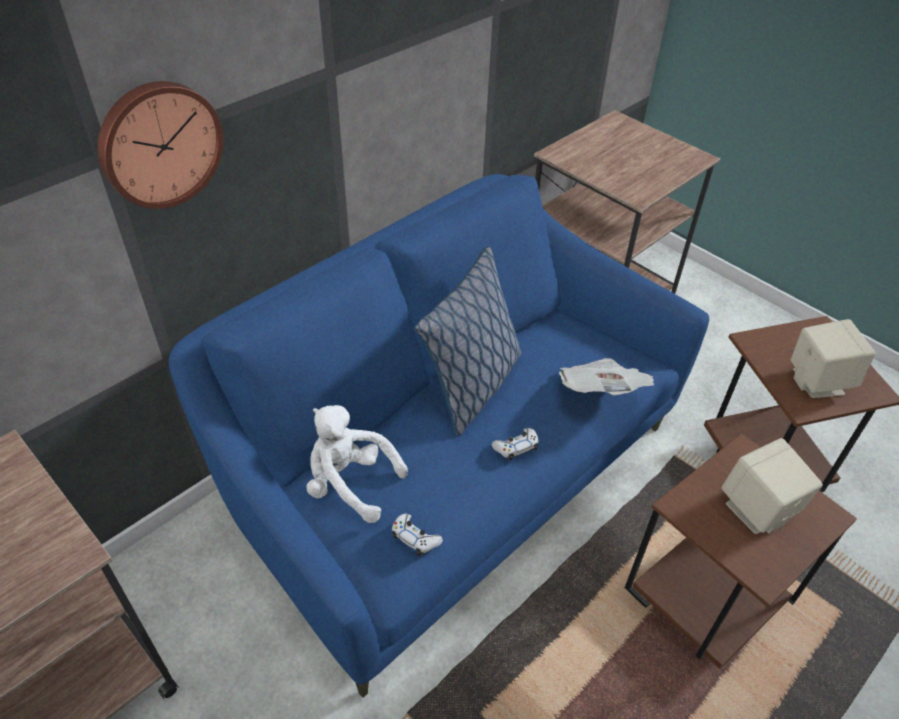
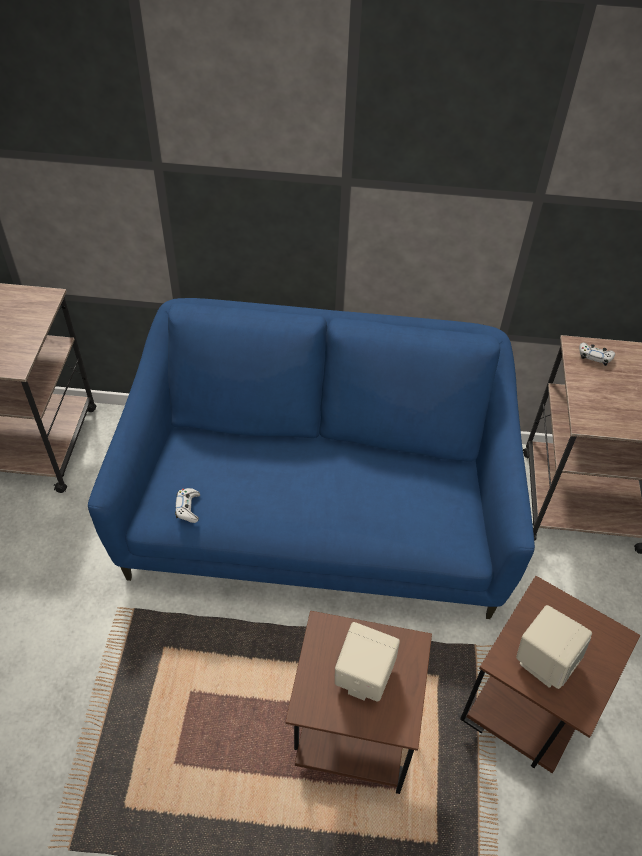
camera: 50 degrees right, 5 degrees up
(159, 143) = (194, 173): wall clock -> none
(350, 484) = (198, 452): white plush toy -> none
(472, 387) = (331, 460): pillow -> none
(516, 447) = (302, 514): white game controller -> white game controller (594, 356)
(600, 393) = (401, 533): newspaper -> none

